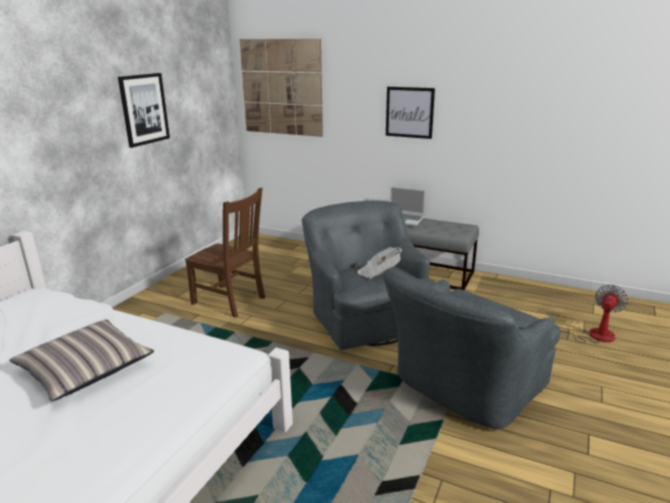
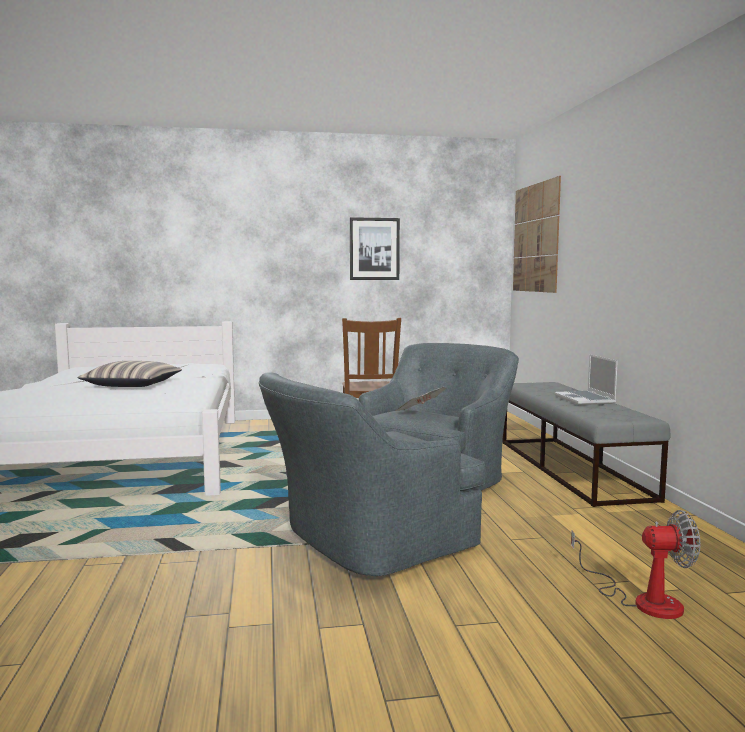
camera: 55 degrees right, 15 degrees down
(409, 112) = (617, 253): picture -> none
(462, 388) = (364, 543): grey armchair -> grey armchair turned 45 degrees counterclockwise

